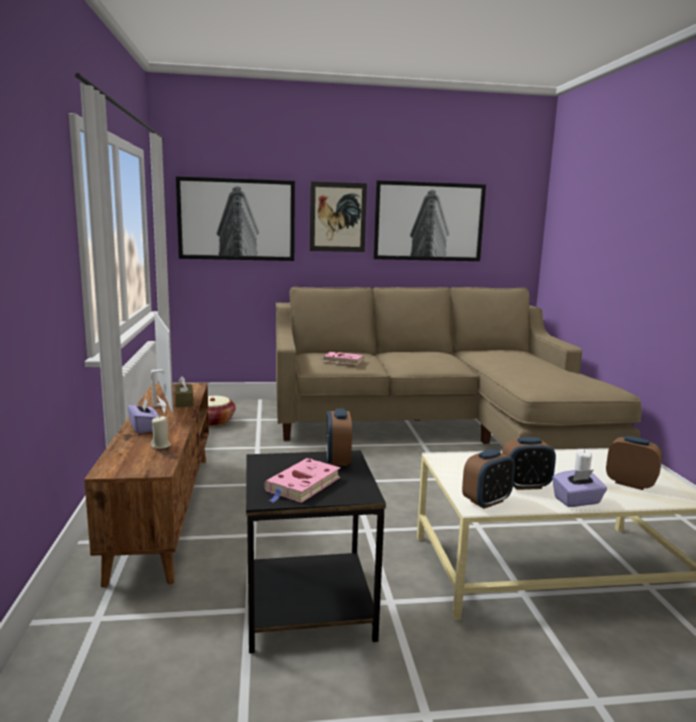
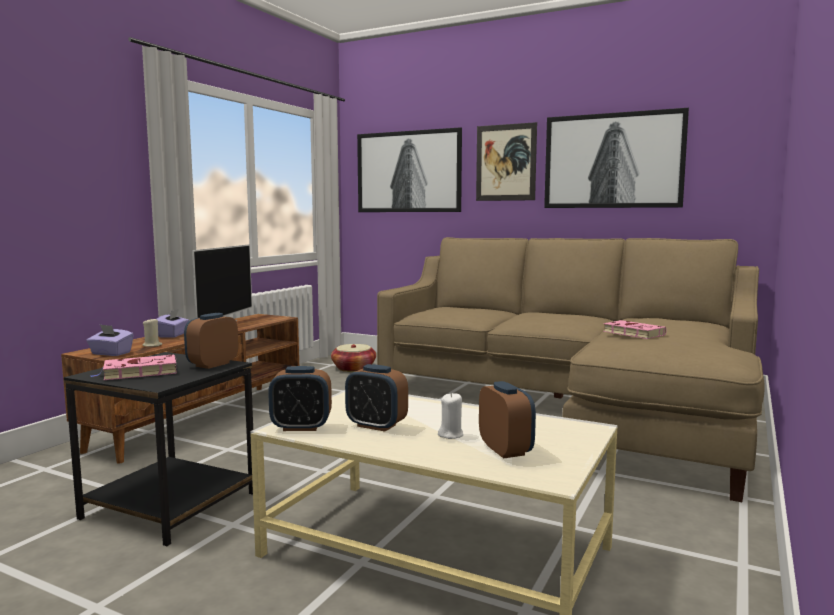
camera: 35 degrees right, 5 degrees down
(184, 402) = (244, 325): brown tissue box -> none
(342, 361) = (451, 312): pink book -> pink book (632, 333)
(577, 501) = (392, 448): purple tissue box -> purple tissue box (111, 353)

